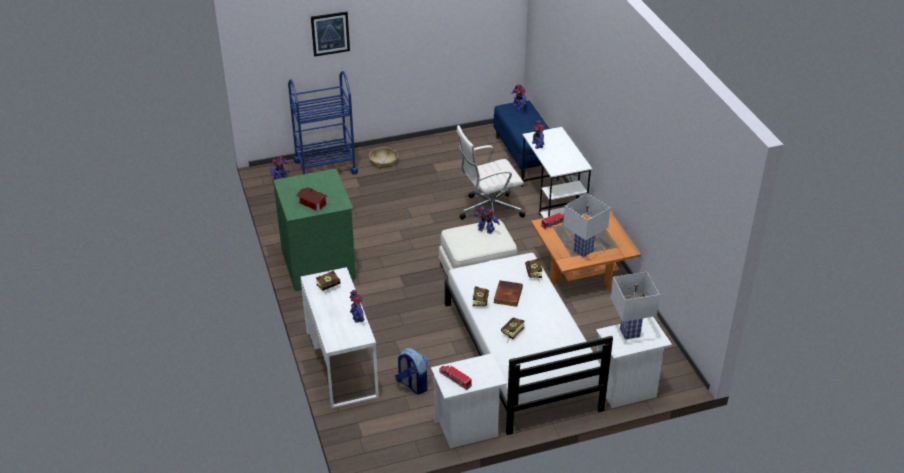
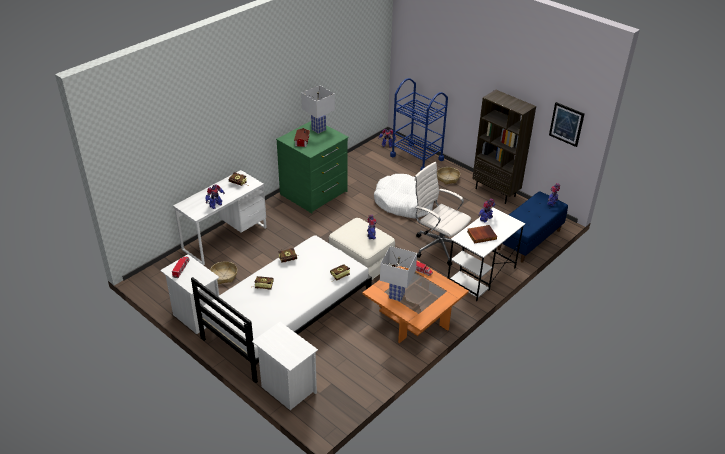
camera: 60 degrees right, 0 degrees up
(330, 33) = (449, 61): picture -> picture (566, 124)
(398, 206) = (404, 202): none -> white dog bed
(412, 385) = (224, 276): backpack -> basket
(435, 142) = (496, 192): none -> brown bookcase
(507, 294) = (305, 270): book -> book (481, 235)
(630, 333) = (287, 342): white table lamp -> white table lamp (318, 130)

